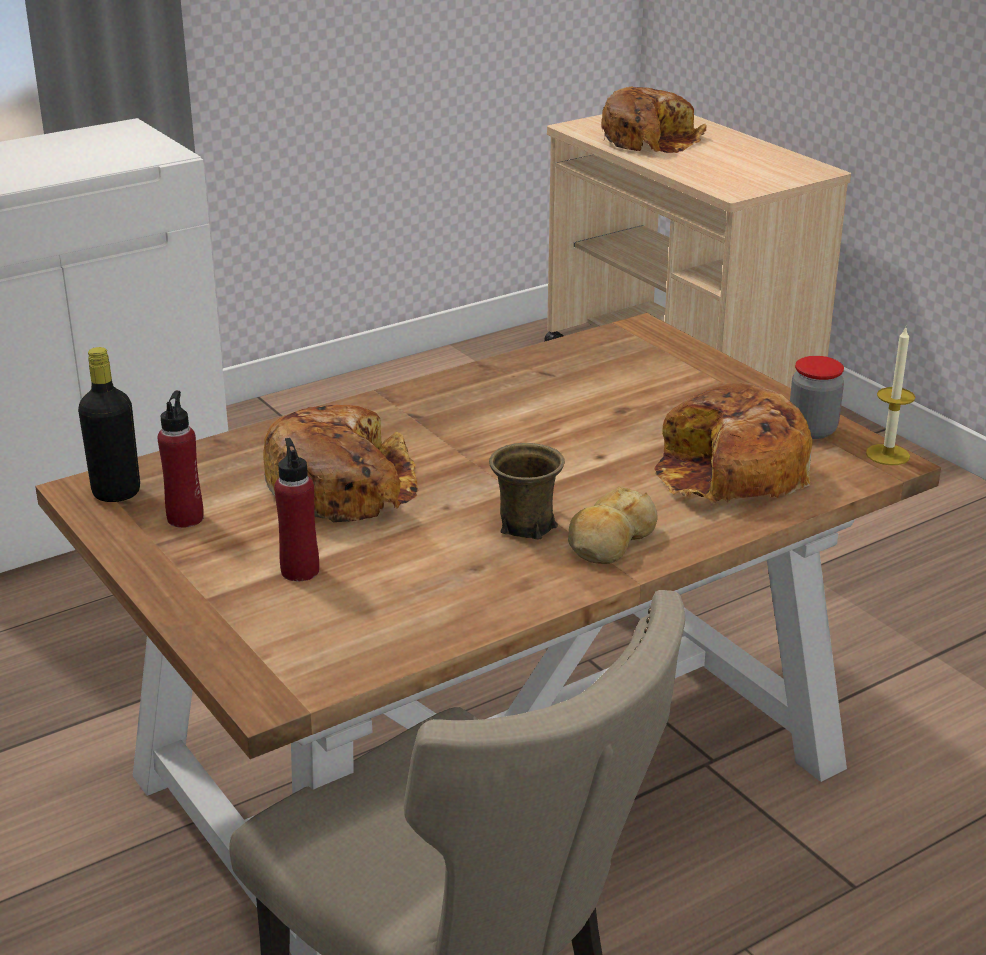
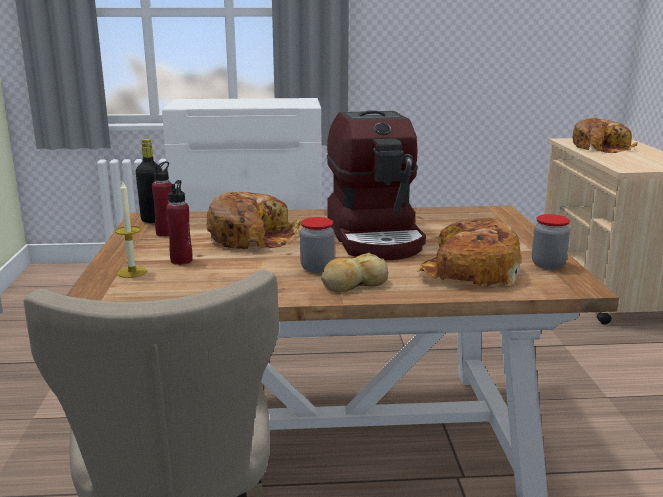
camera: 30 degrees right, 10 degrees down
(525, 525) = (317, 268): brown mug -> jar
(532, 435) = (376, 237): none -> coffee machine
(887, 455) = (586, 284): candle -> candle (132, 272)

